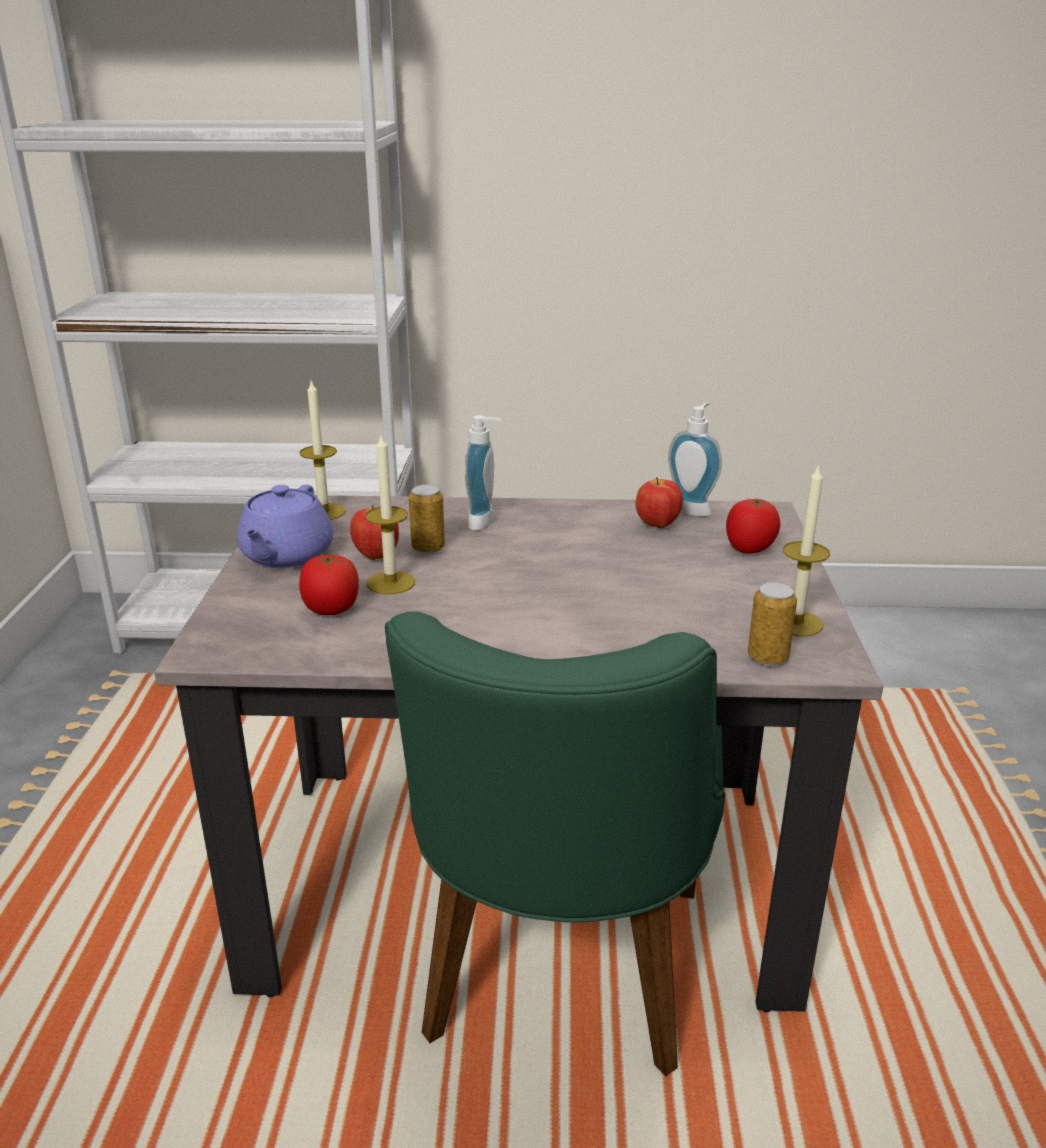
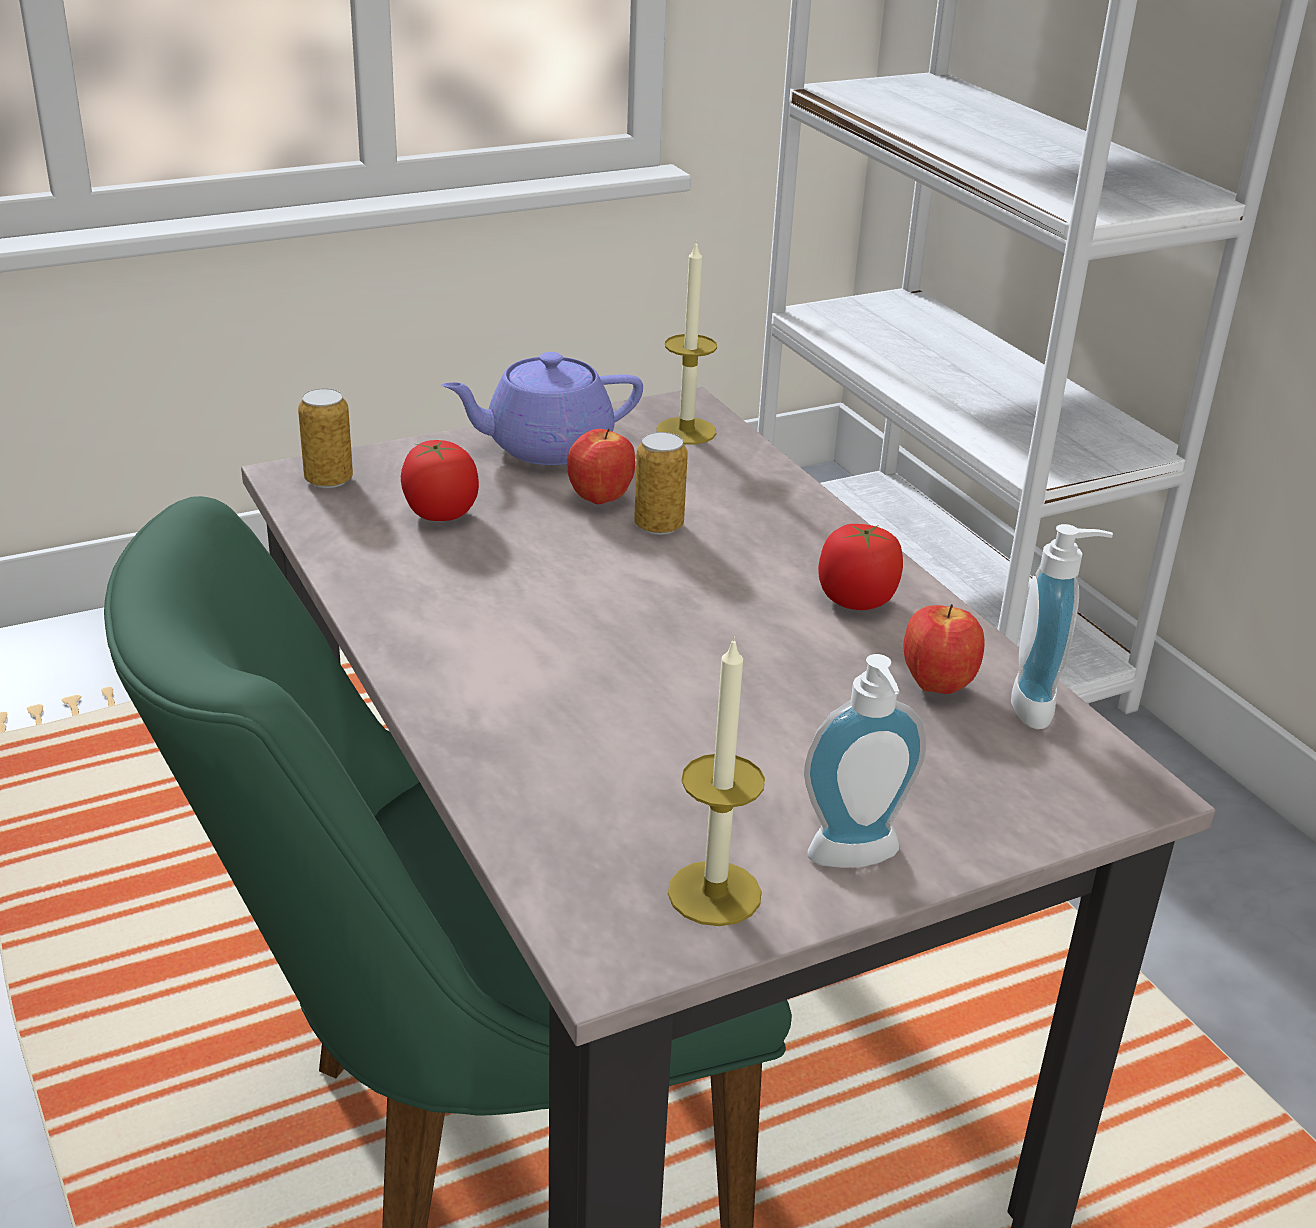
camera: 60 degrees right, 5 degrees up
(391, 583) = (539, 529): candle -> none
(486, 522) = (781, 544): soap dispenser -> soap dispenser (857, 860)
(749, 549) = (947, 795): tomato -> tomato (856, 601)
(767, 657) = (575, 882): can -> can (328, 480)

